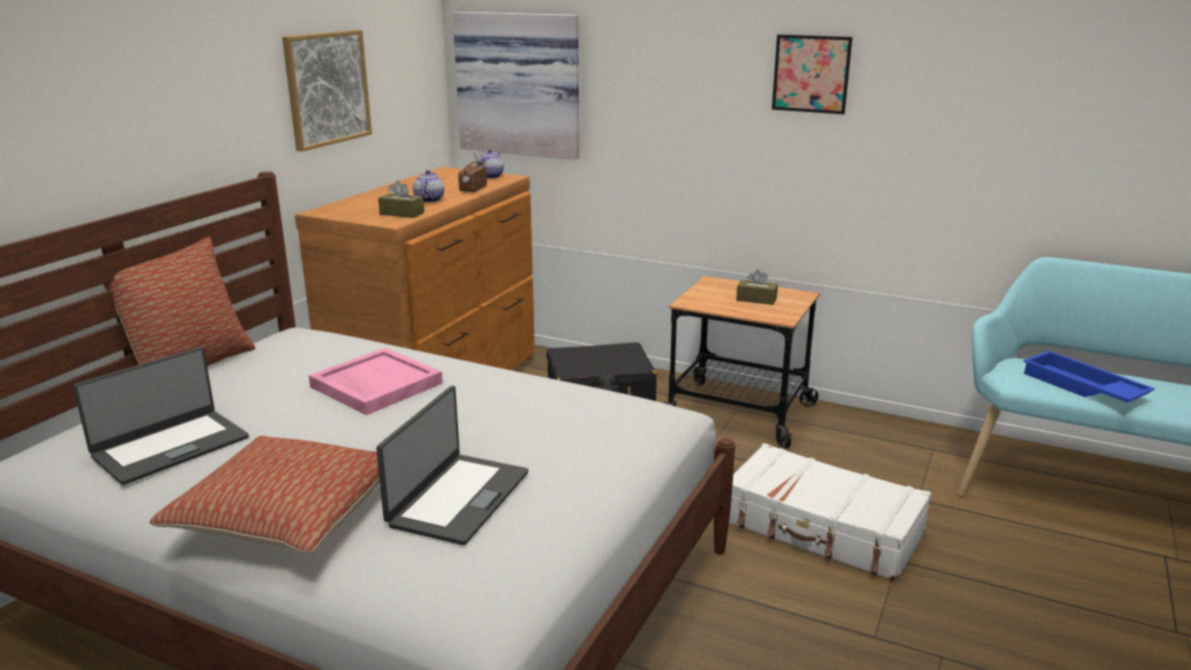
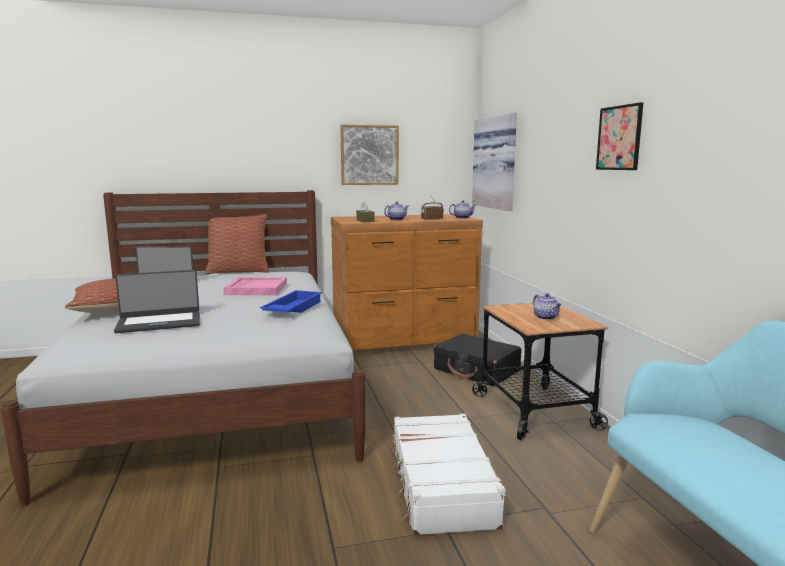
camera: 50 degrees right, 10 degrees down
(756, 299) = (546, 317): brown tissue box -> teapot
(1081, 387) = (698, 454): blue tray -> blue tray (292, 309)

